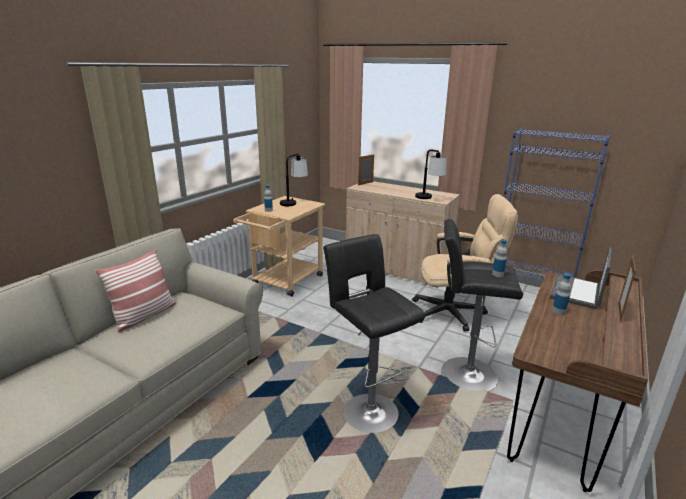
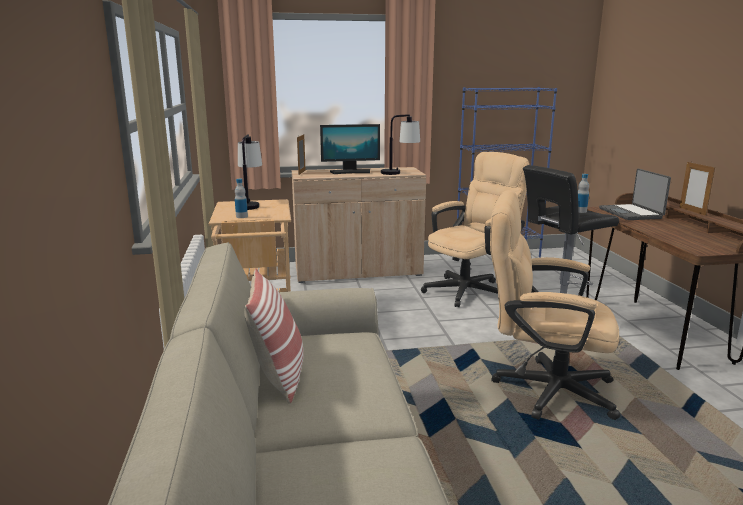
camera: 40 degrees left, 5 degrees down
(367, 410) = (542, 389): black stool -> beige office chair
(398, 190) = (350, 172): none -> monitor
(558, 311) = (651, 225): bottle -> none

